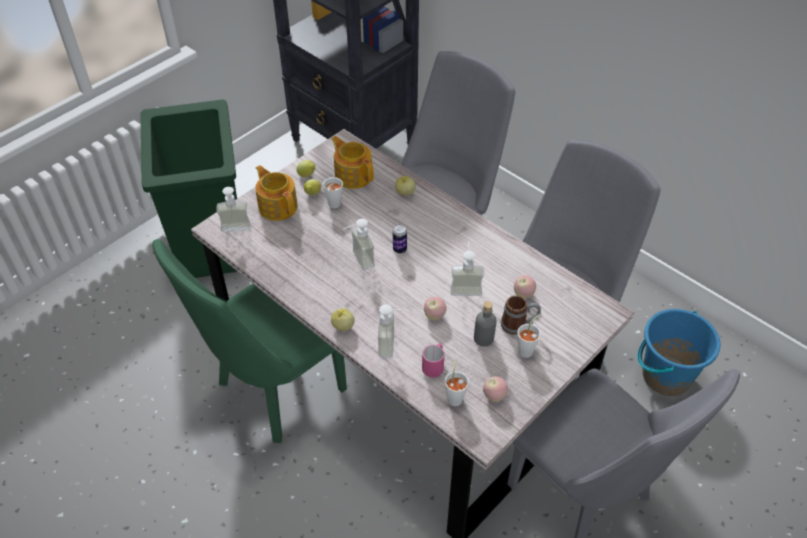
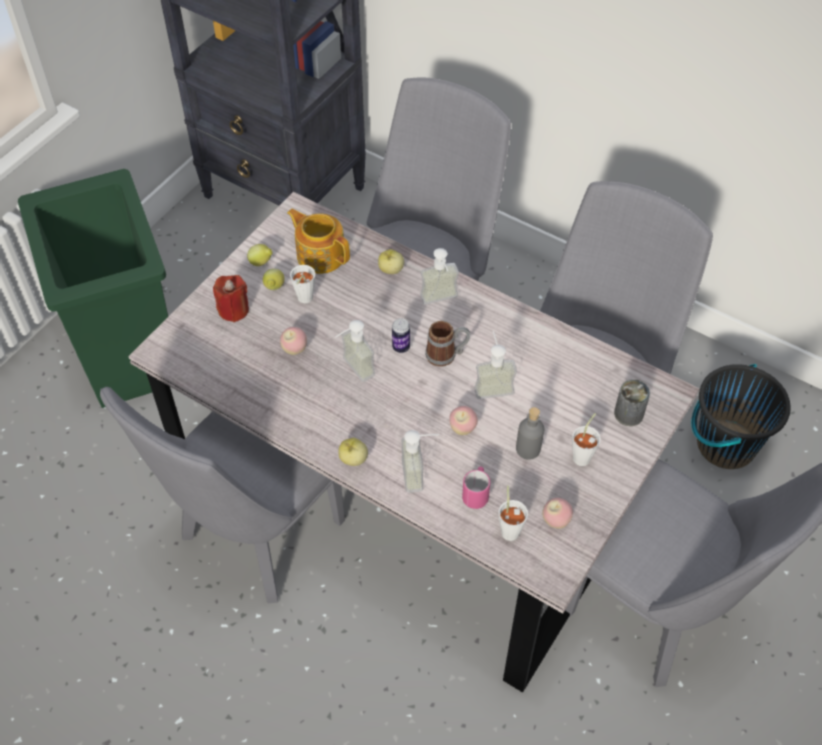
camera: 10 degrees left, 5 degrees up
(235, 232) = (187, 352): soap dispenser -> soap dispenser (441, 301)
(273, 393) = (254, 540): green chair -> grey chair
(278, 206) = (233, 310): teapot -> red candle
(518, 325) = (566, 425): mug -> mug (447, 354)
(523, 294) = (564, 385): apple -> apple (294, 349)
(571, 323) = (628, 414): none -> can
(666, 376) = (725, 444): blue bucket -> black bucket

